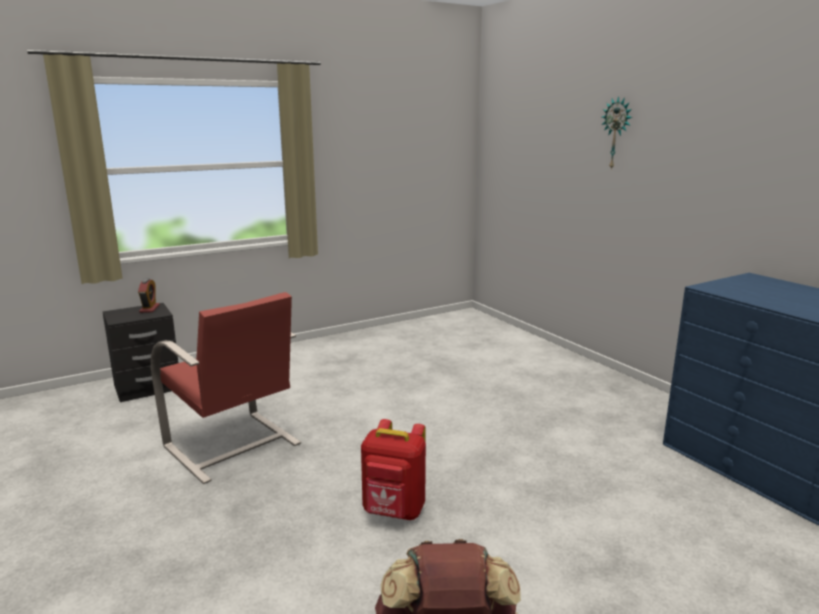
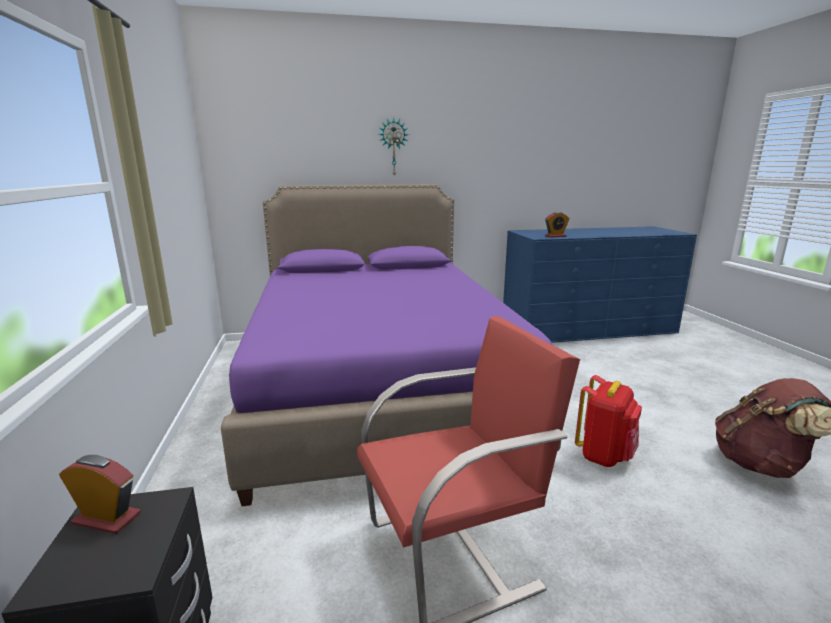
camera: 70 degrees left, 0 degrees up
(446, 379) = (379, 386): none -> purple bed
(744, 294) = (555, 236): none -> alarm clock

